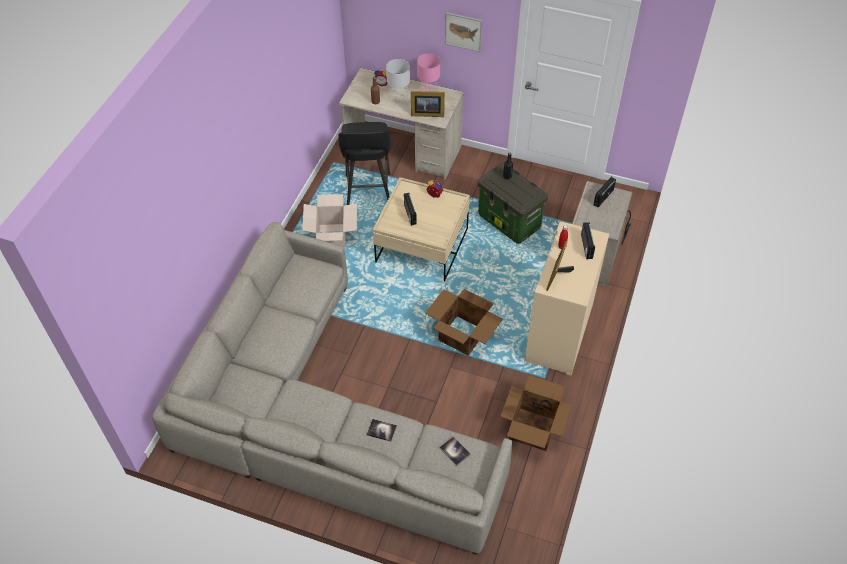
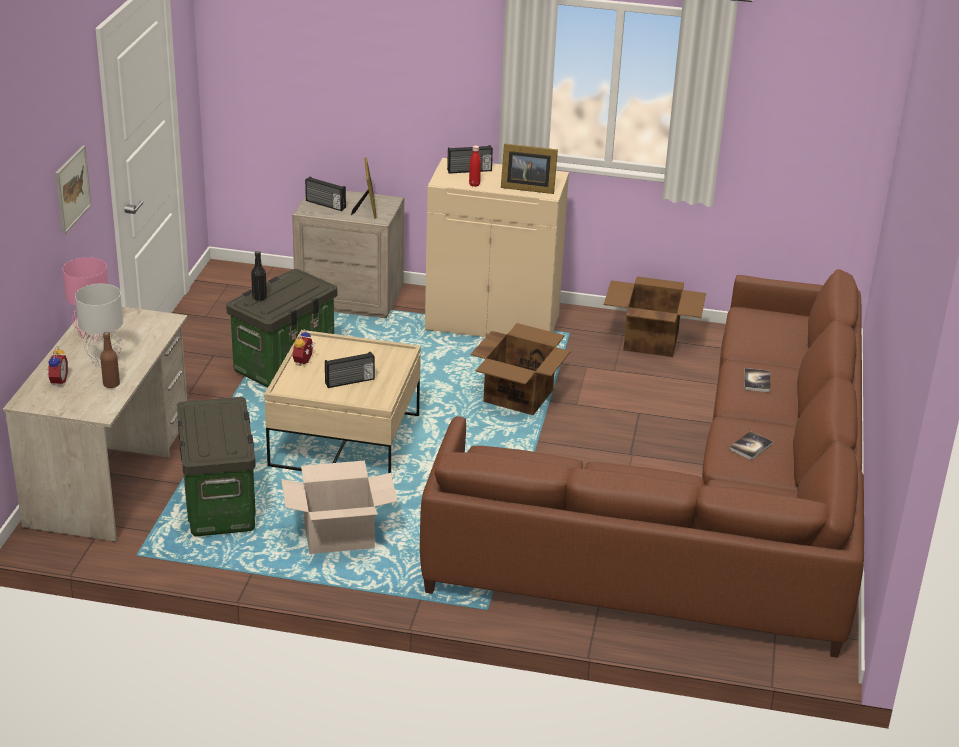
camera: 100 degrees left, 20 degrees down
(318, 417) = (707, 513): grey sofa -> brown sofa
(368, 192) = (221, 506): black stool -> storage box
(426, 113) = (147, 333): picture frame -> picture frame (367, 208)
(454, 451) = (758, 329): book -> book (750, 446)

